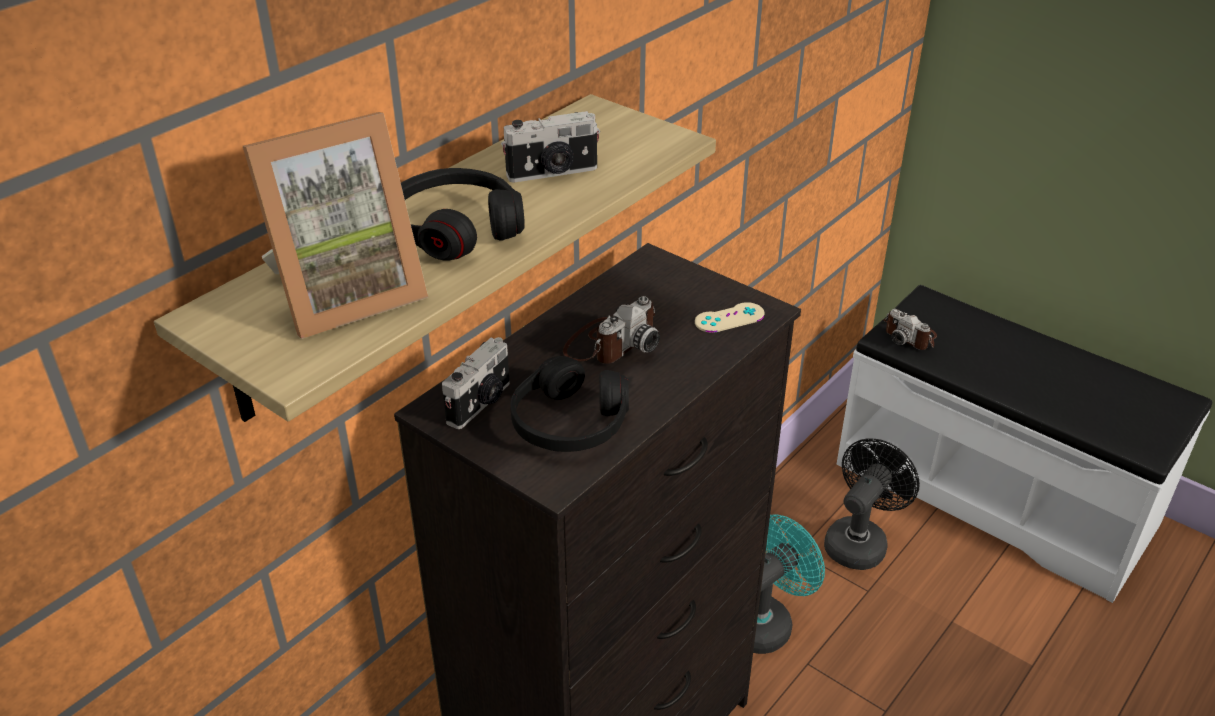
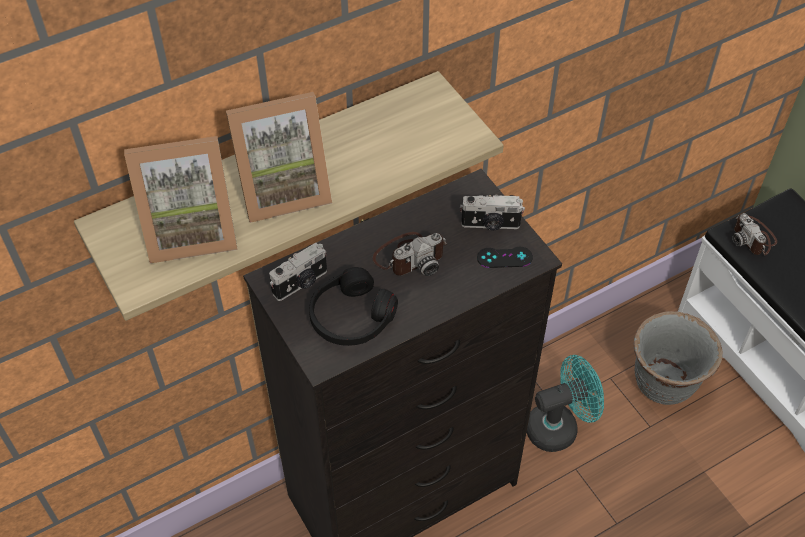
camera: 20 degrees right, 15 degrees up
(456, 228) = (282, 189): black headphones -> picture frame
(553, 173) = (370, 151): camera -> camera (490, 225)
(729, 318) = (504, 257): beige game controller -> black game controller
(859, 541) = (663, 383): black fan -> grey planter

